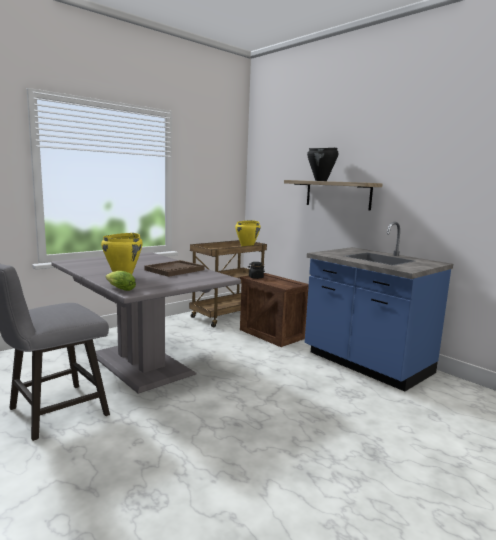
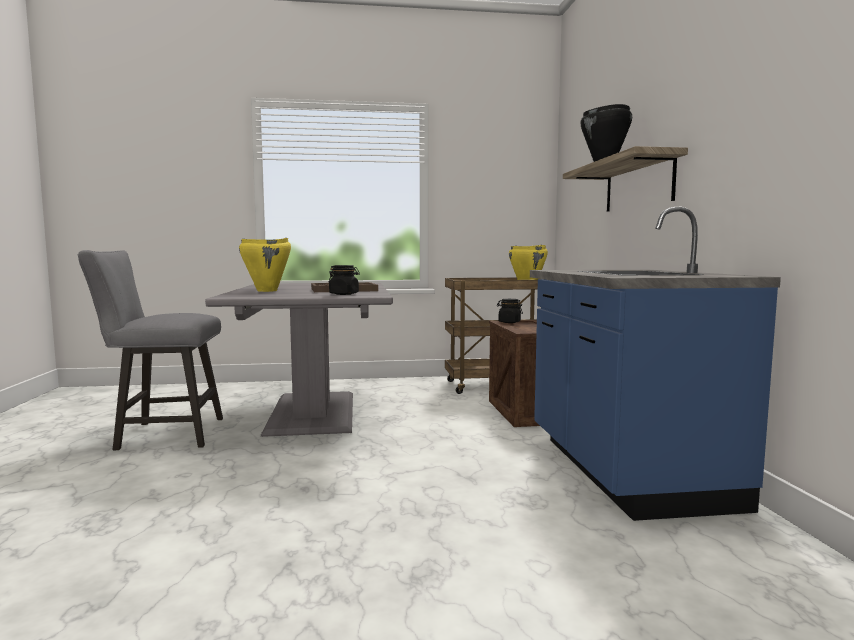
camera: 35 degrees right, 5 degrees down
(119, 289) = (226, 295): lettuce -> none
(201, 278) = (344, 294): none -> black jar

